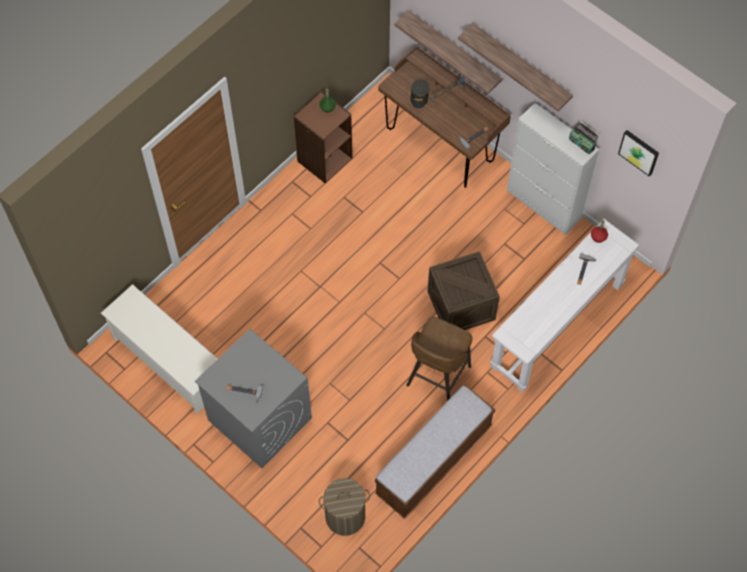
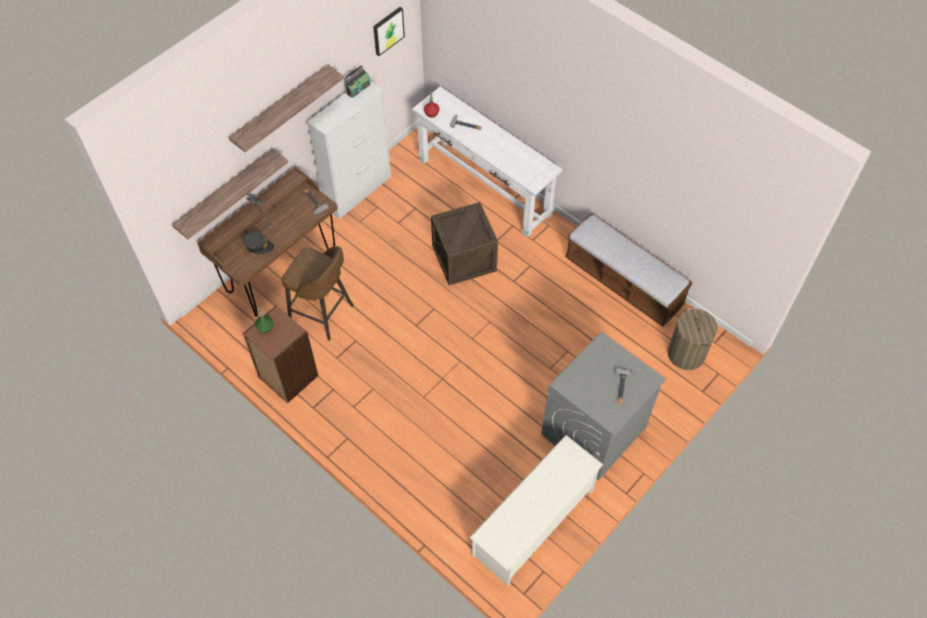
camera: 90 degrees left, 5 degrees down
(437, 377) = (540, 278): brown stool -> brown stool (323, 314)

